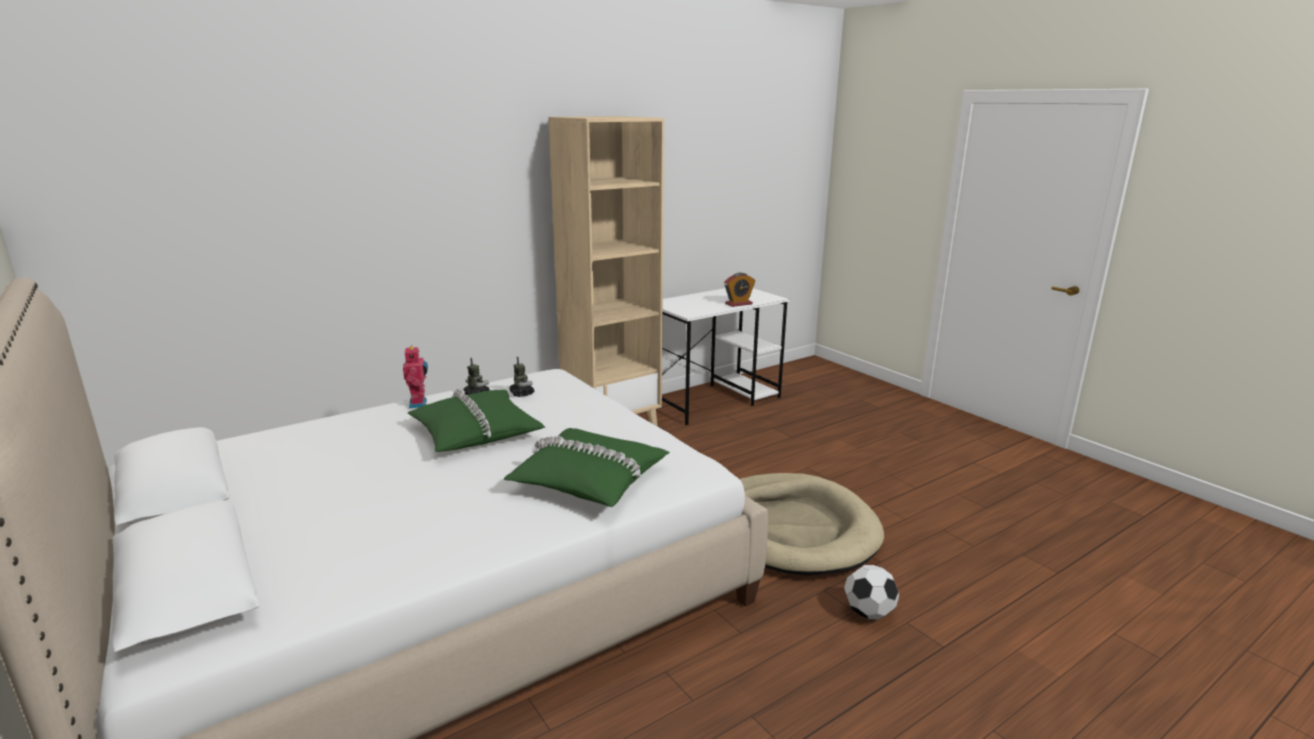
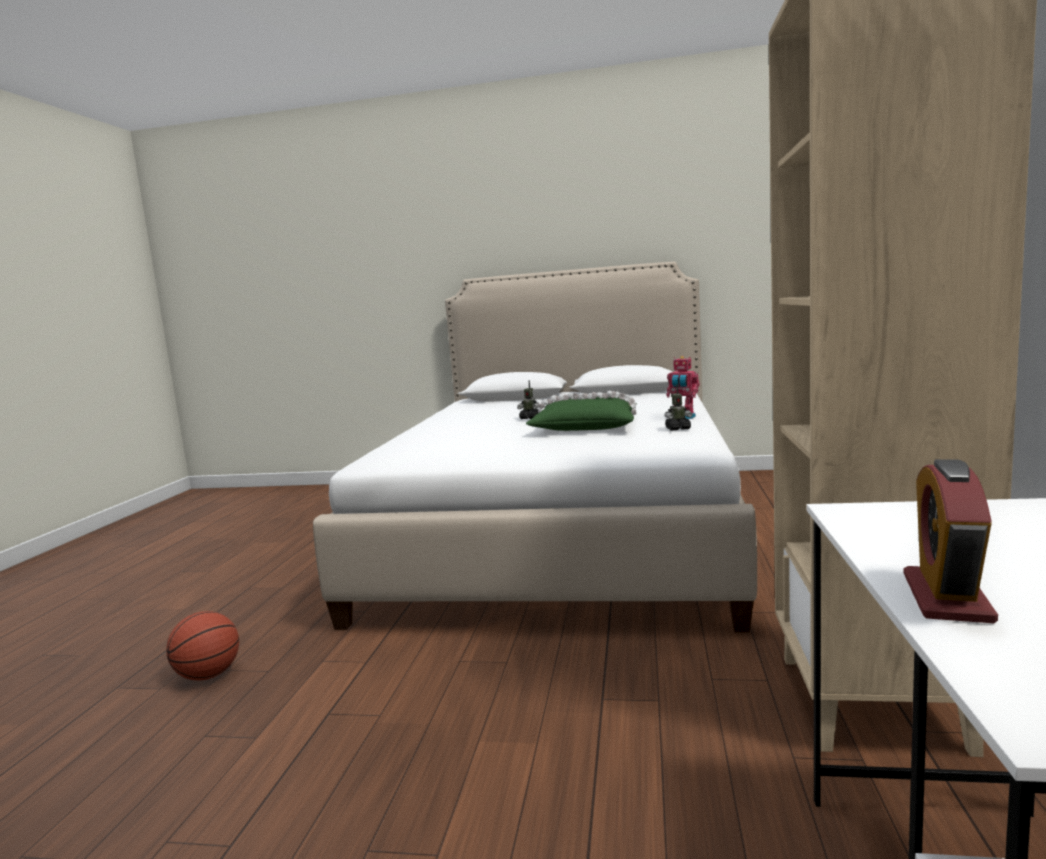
camera: 135 degrees right, 10 degrees down
(522, 393) = (652, 439): toy robot -> toy robot (530, 418)
(588, 479) = (438, 438): green pillow -> none
(791, 529) = (356, 711): beige dog bed -> none
(868, 613) = (208, 675): football -> basketball

